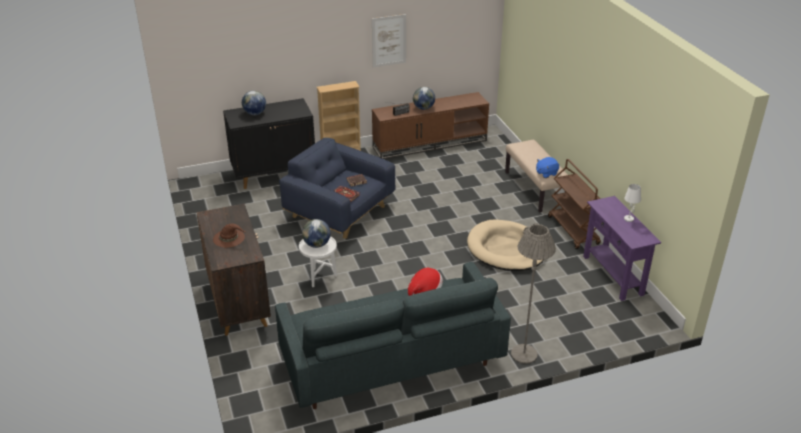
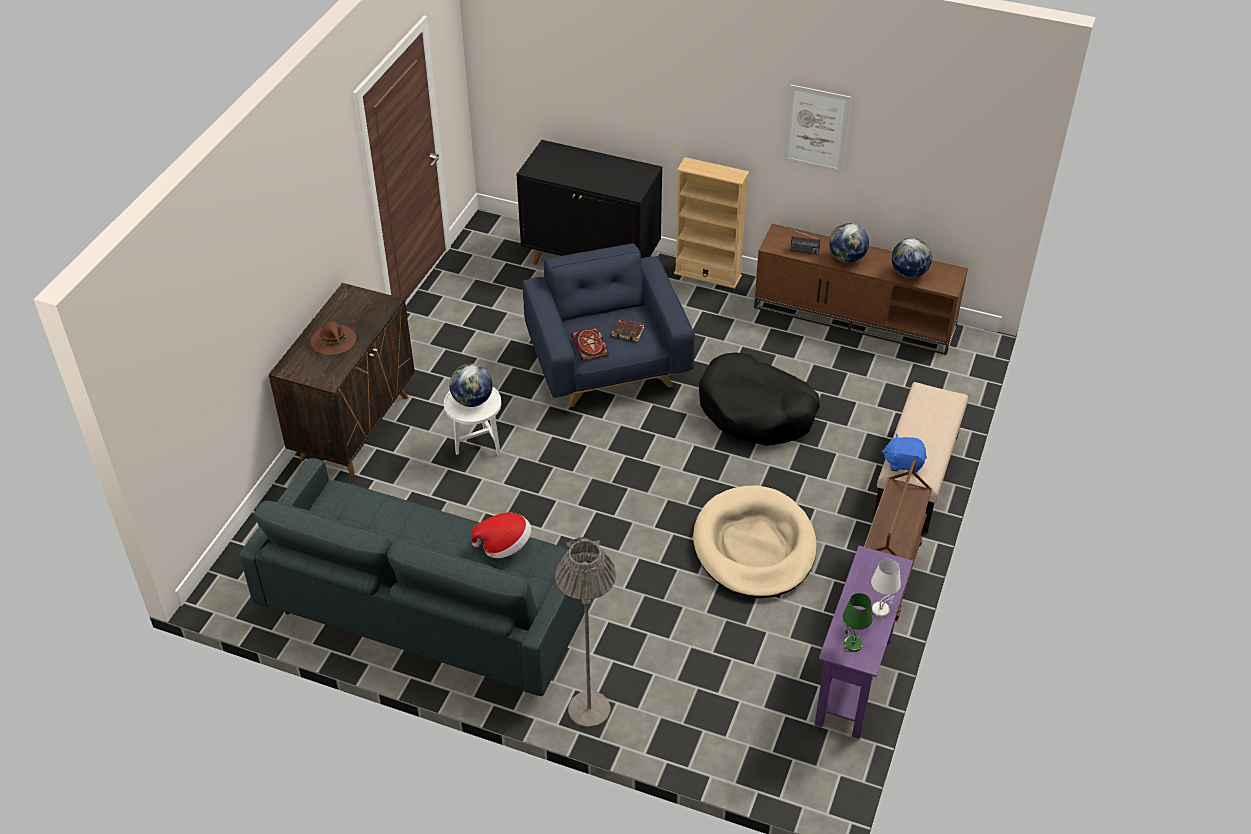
camera: 40 degrees right, 10 degrees up
(254, 113) = (572, 164): globe -> globe (908, 273)
(436, 198) = (756, 411): none -> black dog bed
(636, 236) = (852, 644): none -> green table lamp

